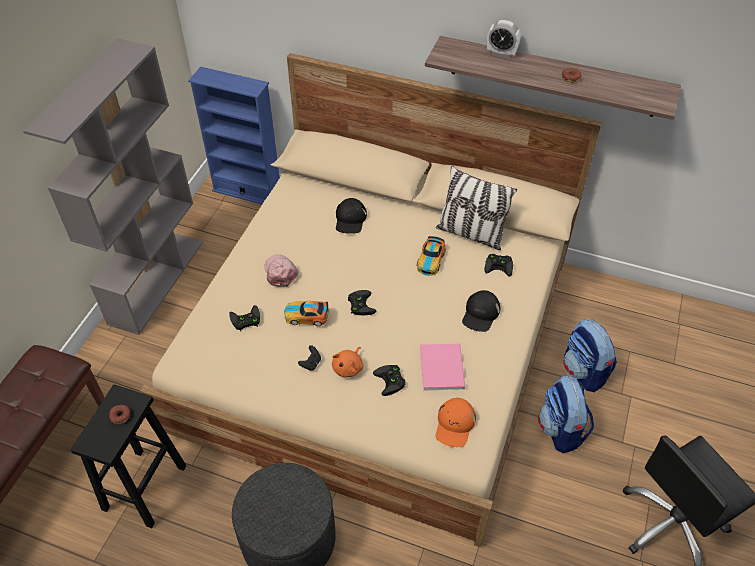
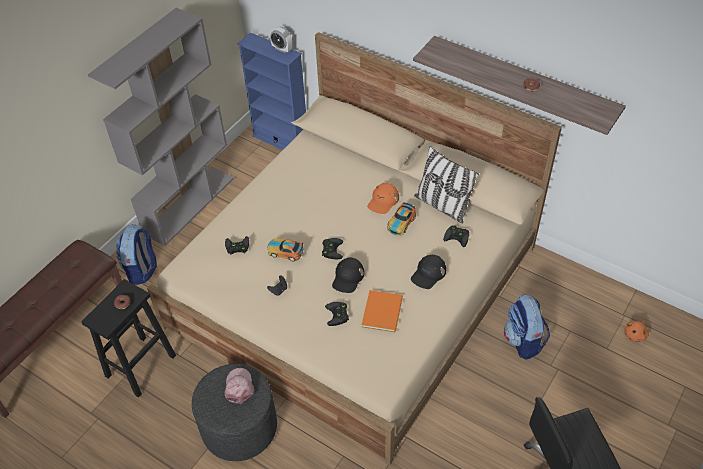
camera: 15 degrees right, 0 degrees up
(280, 272) = (275, 213): pink cap -> pink cap (239, 387)
(348, 367) = (307, 298): orange plush toy -> orange plush toy (635, 334)
(350, 219) = (345, 178): black cap -> black cap (348, 277)
(443, 366) = (383, 311): pink book -> orange book
(455, 424) = (378, 358): orange cap -> orange cap (383, 201)
(501, 53) = (480, 57): alarm clock -> alarm clock (282, 49)
(561, 430) = (487, 385): backpack -> backpack (142, 270)

